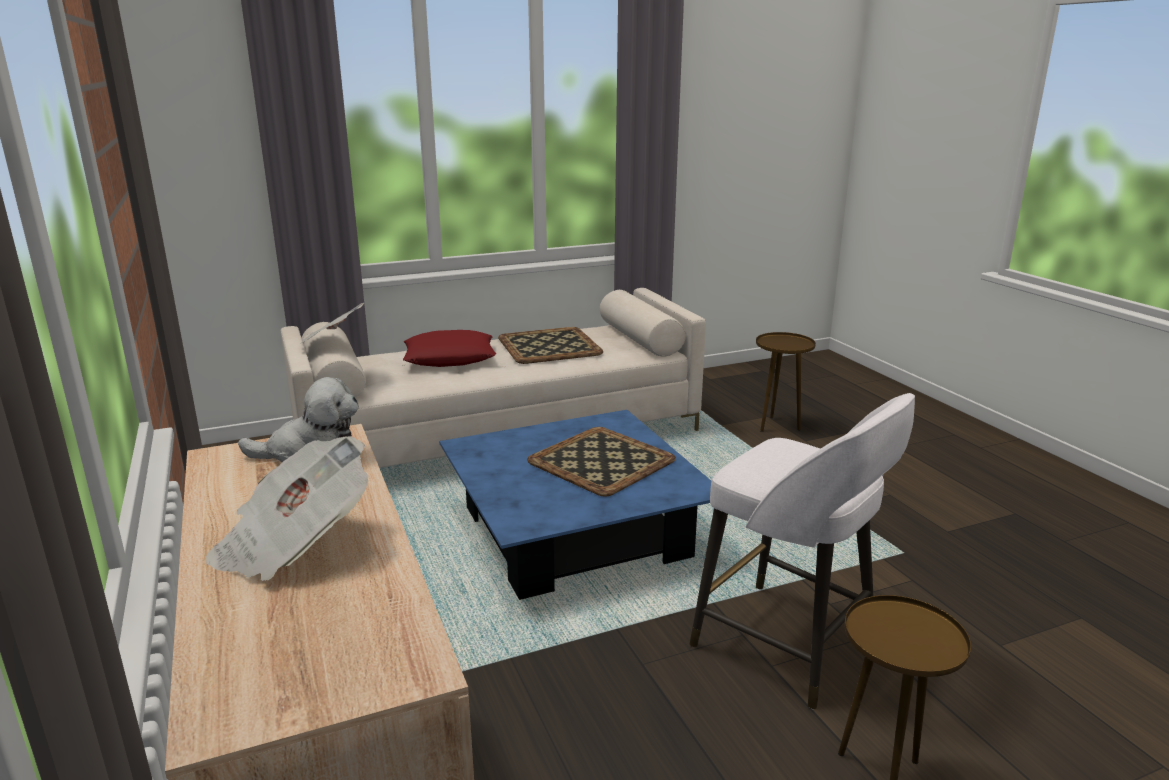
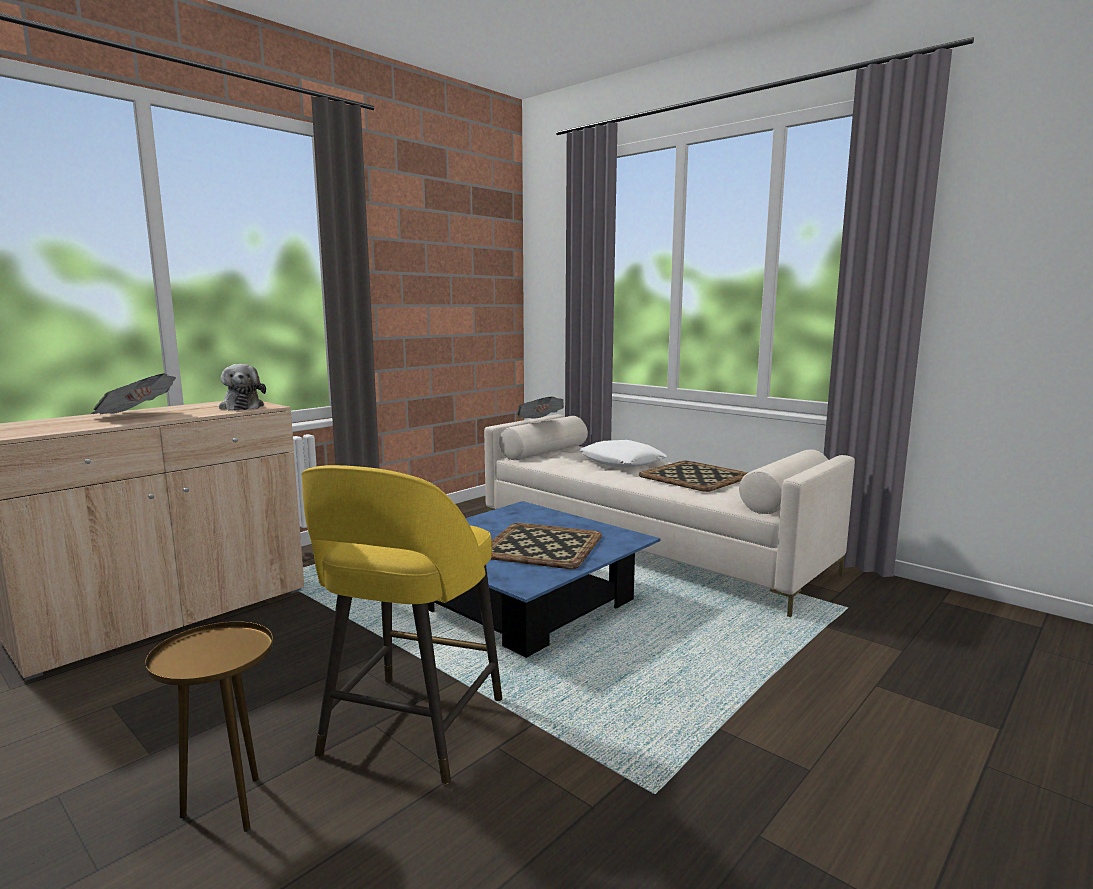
camera: 65 degrees right, 10 degrees down
(450, 357) = (621, 462): red pillow -> white pillow
(777, 426) = (885, 660): brown side table -> none
(788, 644) = (410, 729): white stool -> yellow stool

